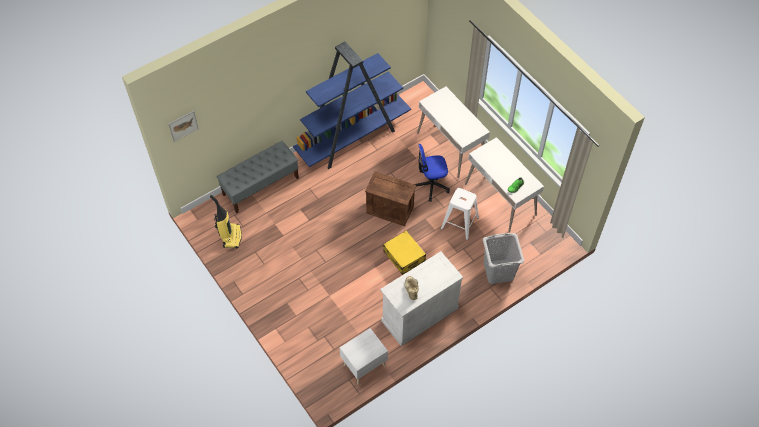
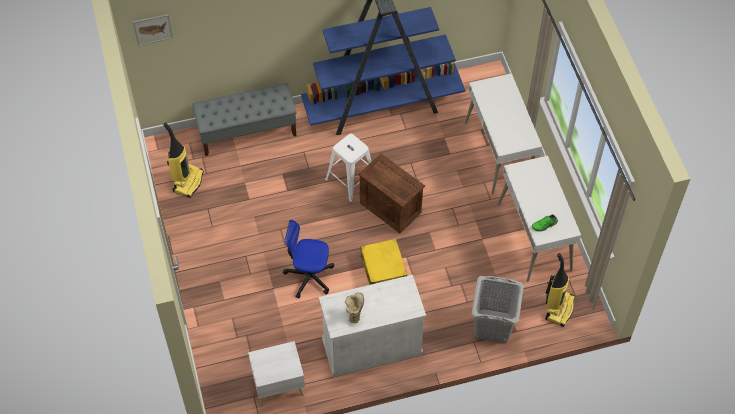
camera: 20 degrees right, 0 degrees up
(431, 185) = (454, 192): office chair -> office chair (309, 276)
(459, 223) = (469, 250): white stool -> white stool (350, 180)
(538, 244) = (558, 308): none -> vacuum cleaner

